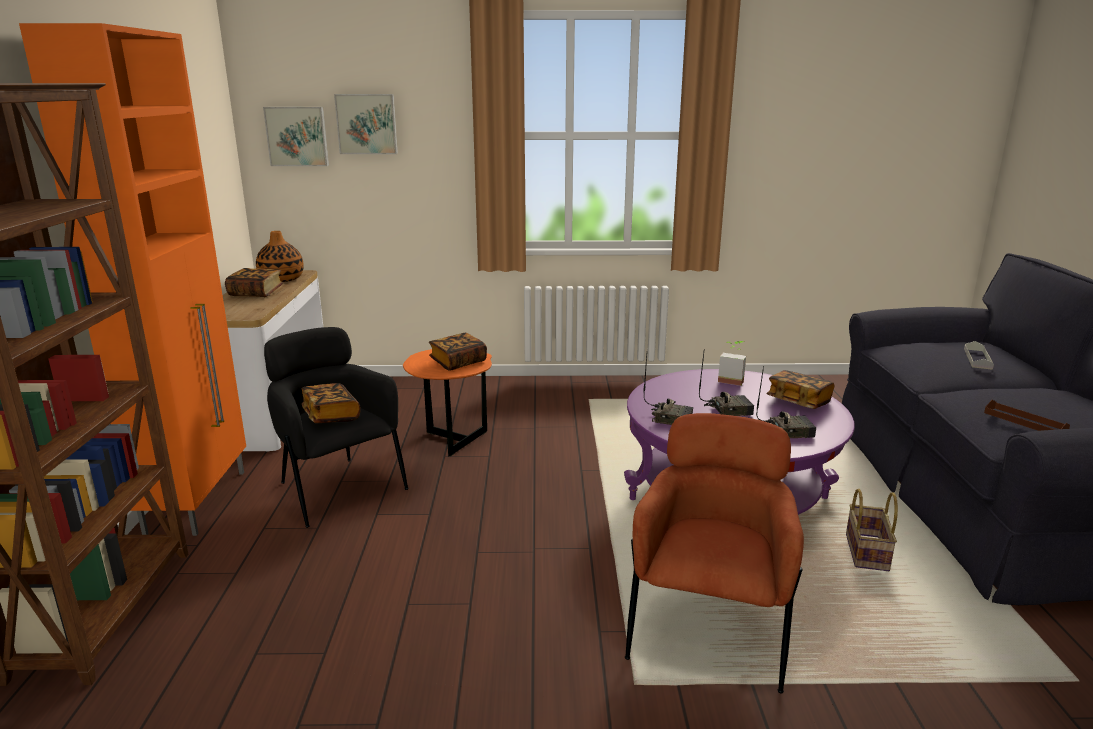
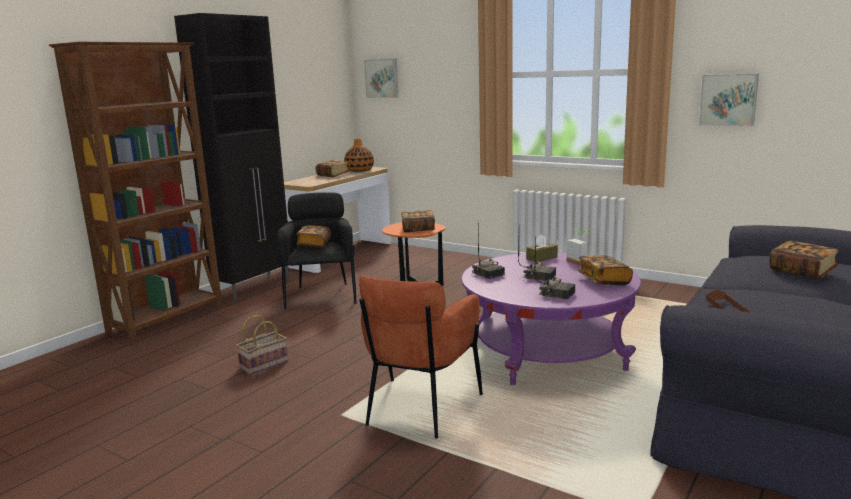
camera: 35 degrees right, 5 degrees down
(199, 500) = (254, 287): orange cabinet -> black cabinet
(367, 124) = (420, 69): picture -> picture (728, 99)
(685, 382) = (541, 258): none -> brown tissue box
(708, 631) = (419, 408): brown armchair -> brown armchair turned 150 degrees clockwise
(865, 551) = (601, 405): basket -> basket (264, 364)
(977, 359) = (802, 271): grey tray -> book

